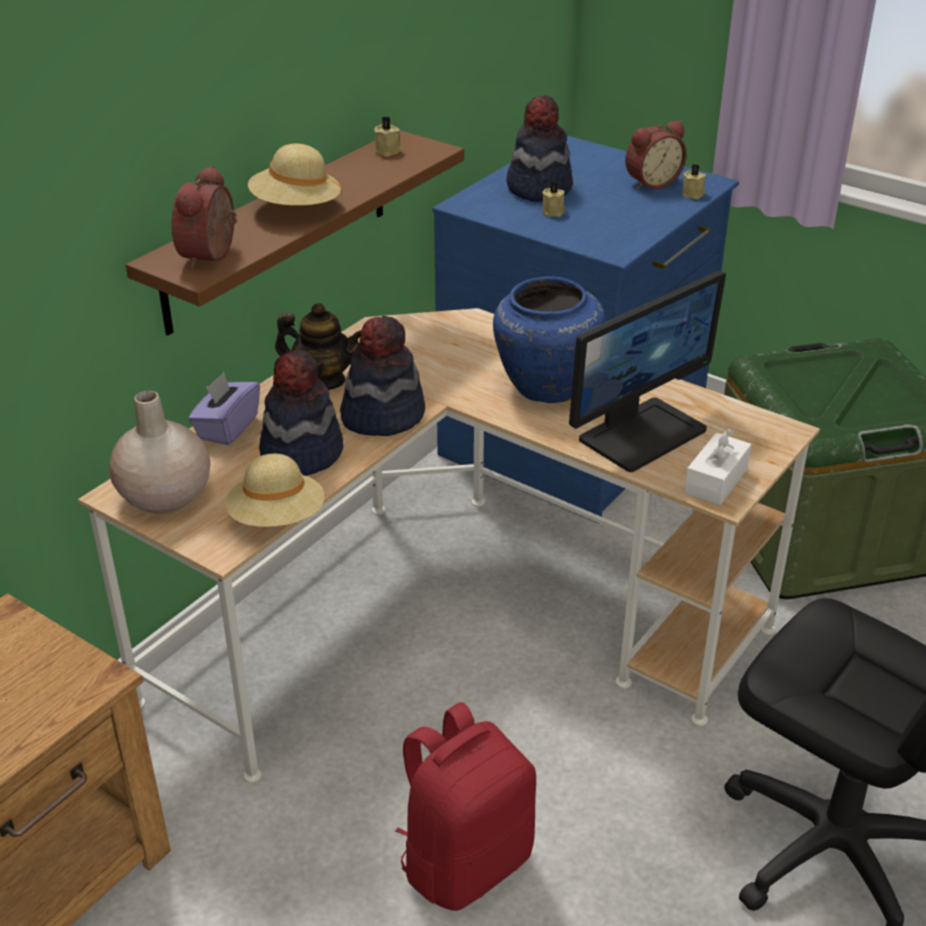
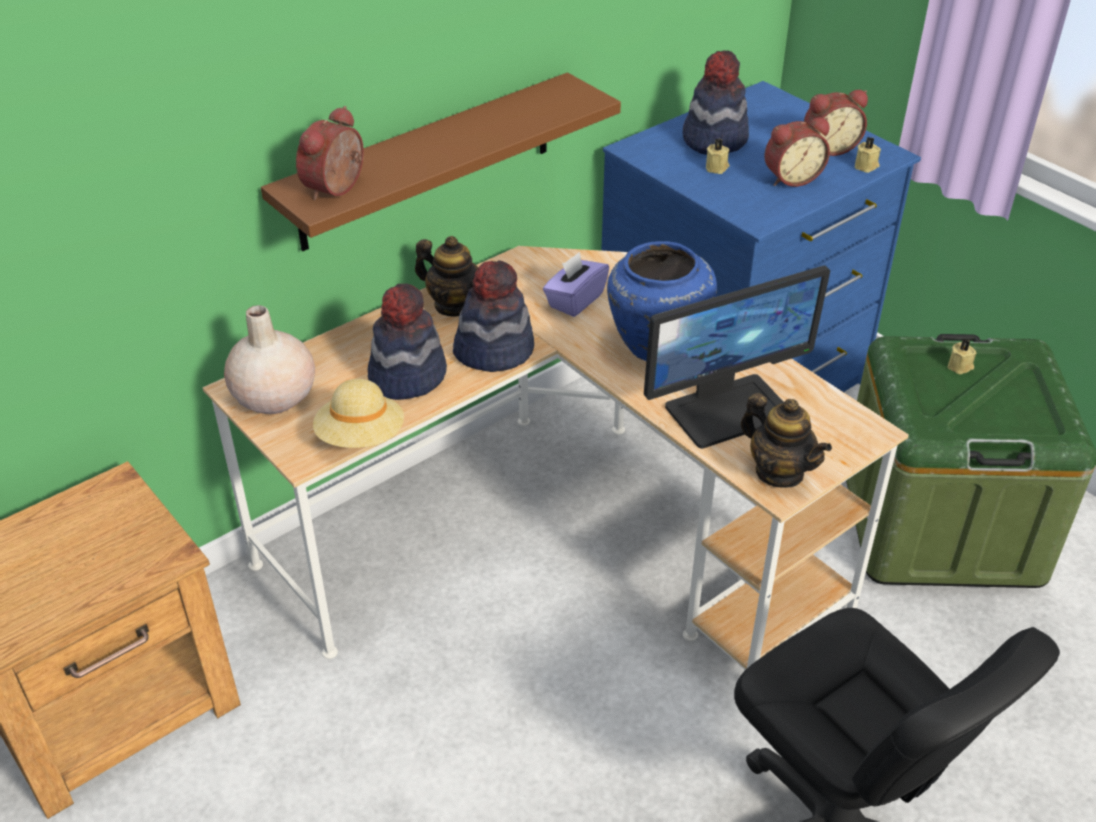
camera: 15 degrees right, 5 degrees up
(227, 428) = (352, 339): purple tissue box -> purple tissue box (575, 300)
(296, 208) = (434, 148): beige hat -> none
(388, 151) = (547, 96): beige candle -> beige candle (960, 367)
(465, 861) = (485, 773): red backpack -> none
(628, 212) = (791, 178): none -> alarm clock
(716, 481) = (779, 472): white tissue box -> teapot

